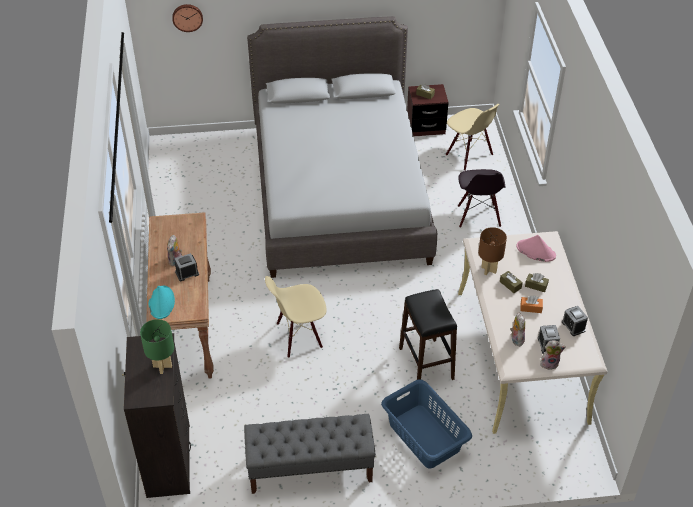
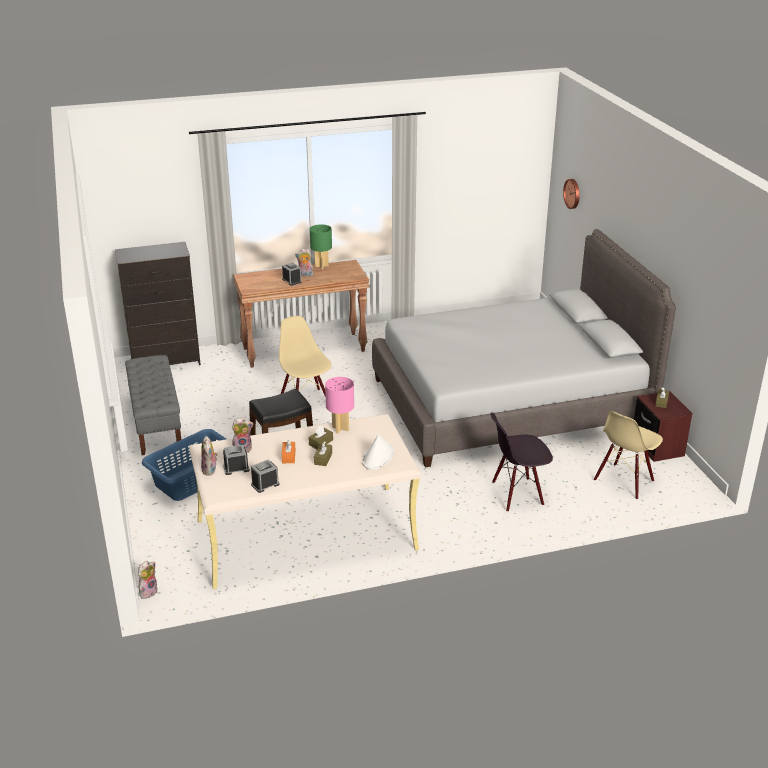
camera: 80 degrees right, 15 degrees down
(161, 302) = (256, 276): turquoise hat -> none
(162, 366) = (155, 255): green table lamp -> green table lamp (322, 266)
(488, 270) = (340, 428): brown table lamp -> pink table lamp
(535, 251) = (378, 457): pink hat -> white hat
(593, 472) = (148, 591): none -> plush toy

